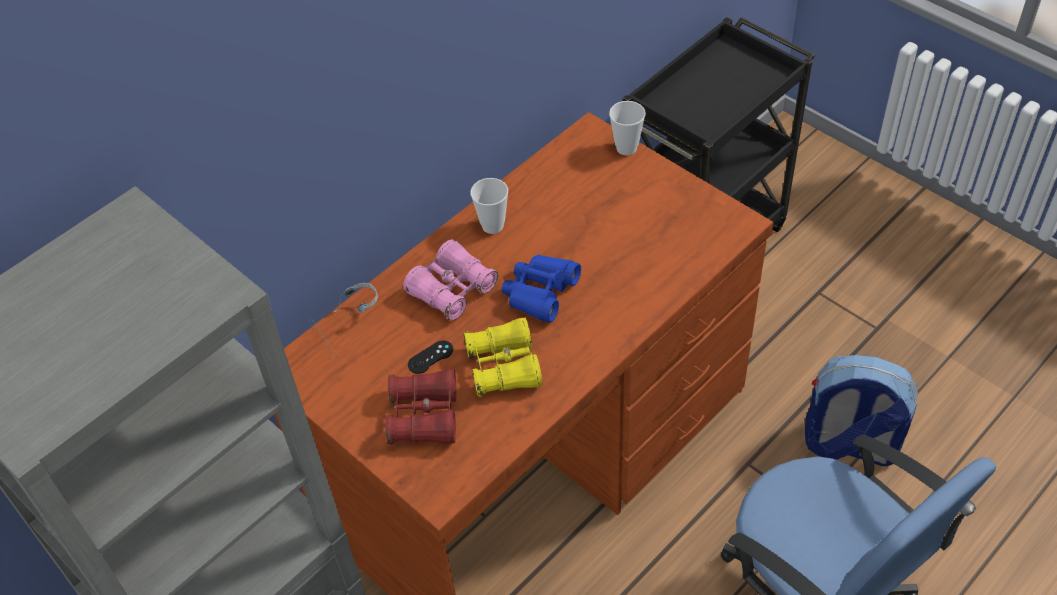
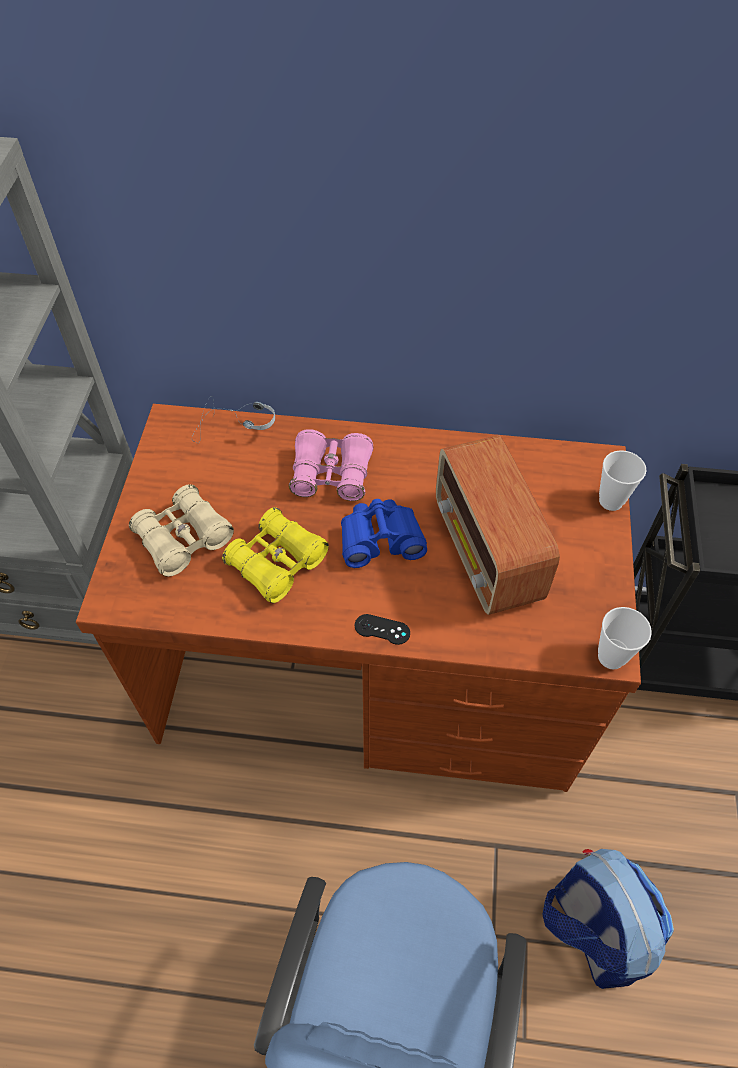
camera: 50 degrees right, 5 degrees up
(424, 416) = (184, 539): red binoculars -> beige binoculars
(430, 357) = (248, 504): black game controller -> black game controller (382, 629)
(492, 225) = (425, 459): cup -> cup (611, 657)
(608, 239) = (487, 554): none -> radio

